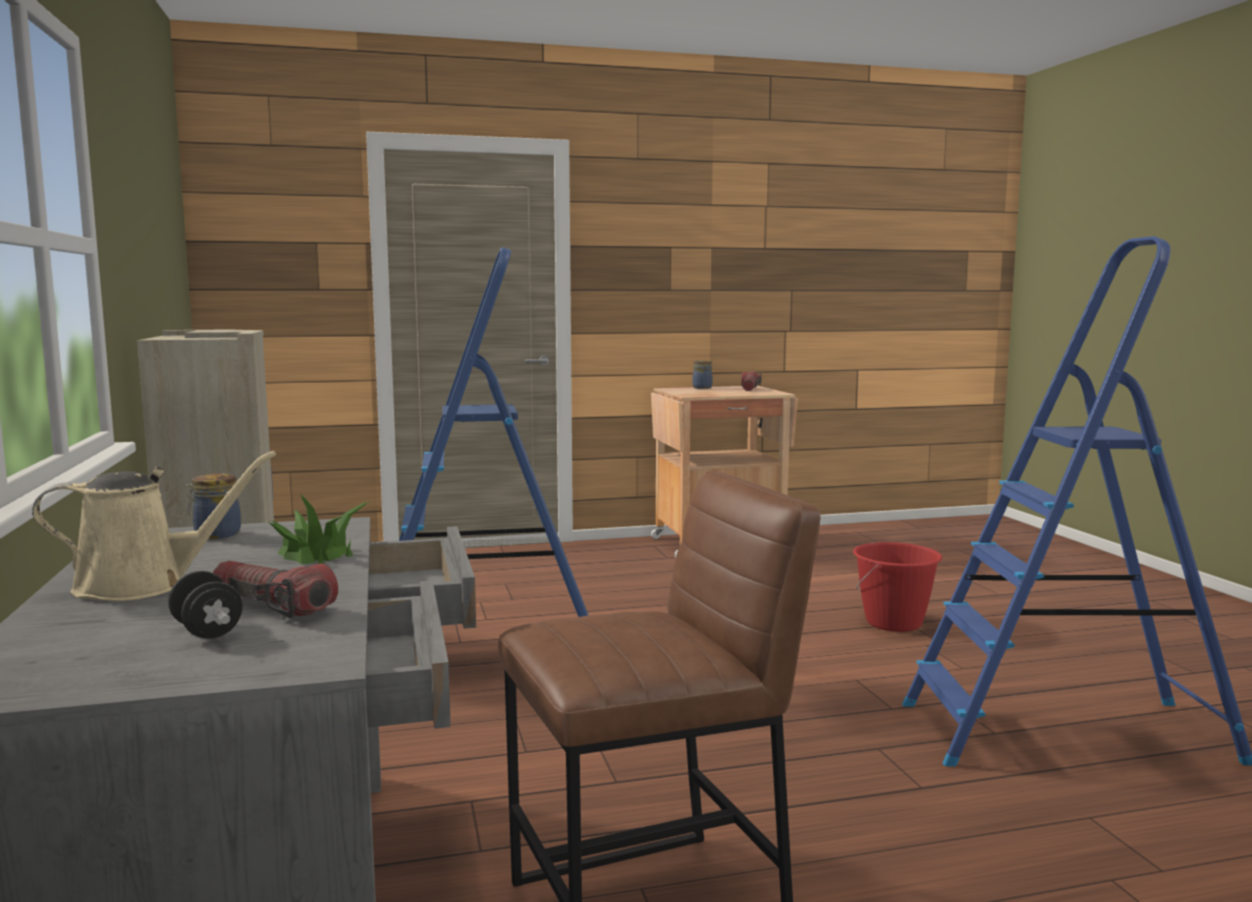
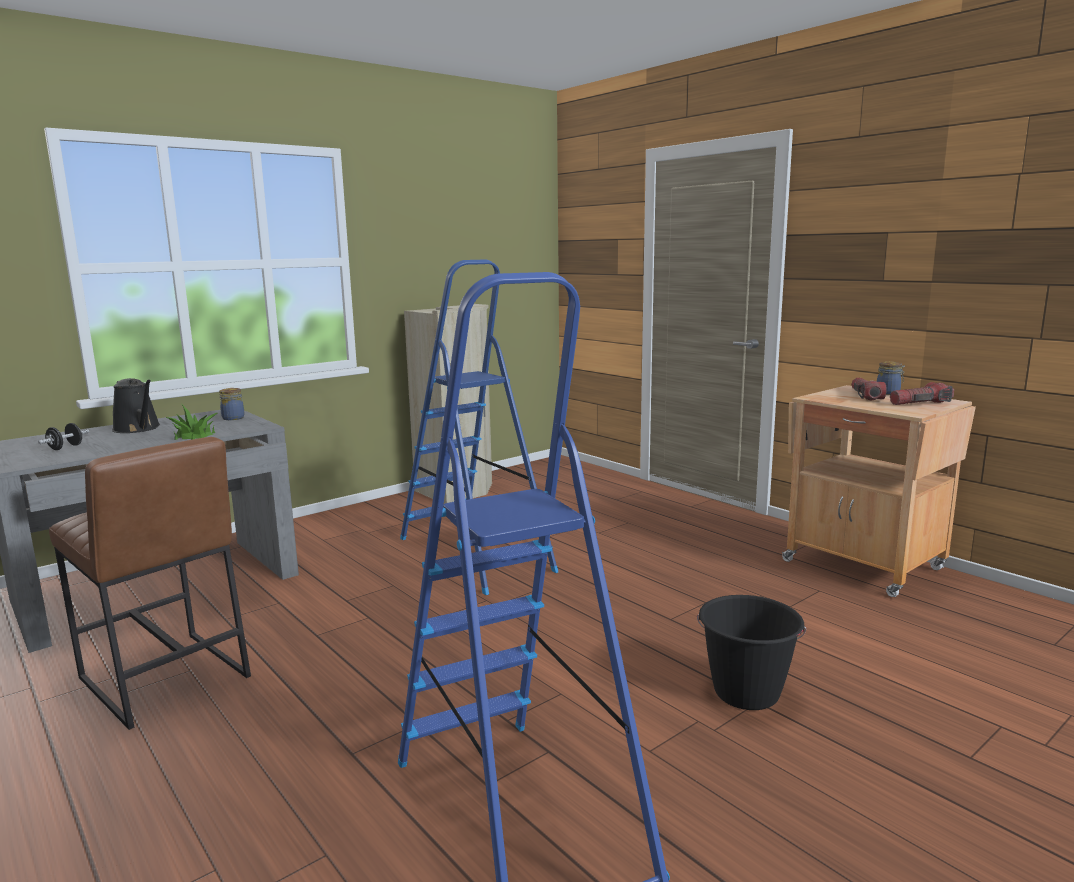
camera: 65 degrees right, 5 degrees up
(143, 585) = (138, 429): beige watering can -> black watering can
(272, 606) = (101, 447): flashlight -> flashlight (865, 396)
(894, 623) = (746, 693): red bucket -> black bucket

